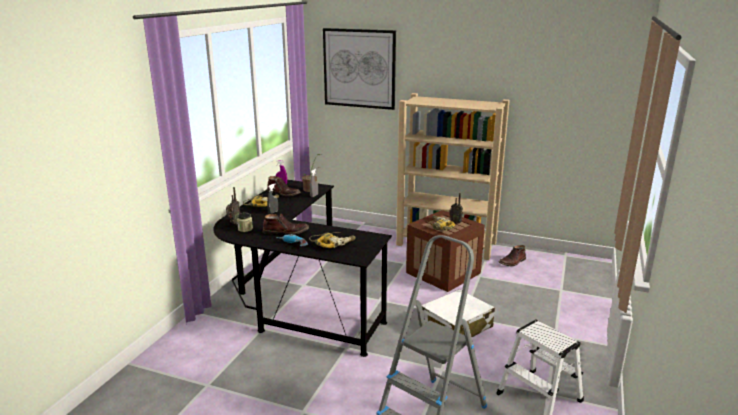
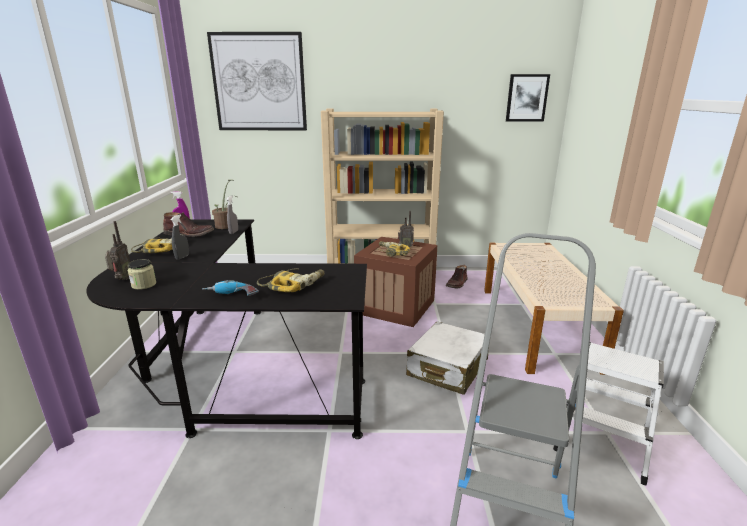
camera: 20 degrees left, 0 degrees up
(286, 232) = (213, 280): brown boot -> none
(558, 310) = (536, 326): none -> beige bench
(598, 96) = (526, 98): none -> picture

